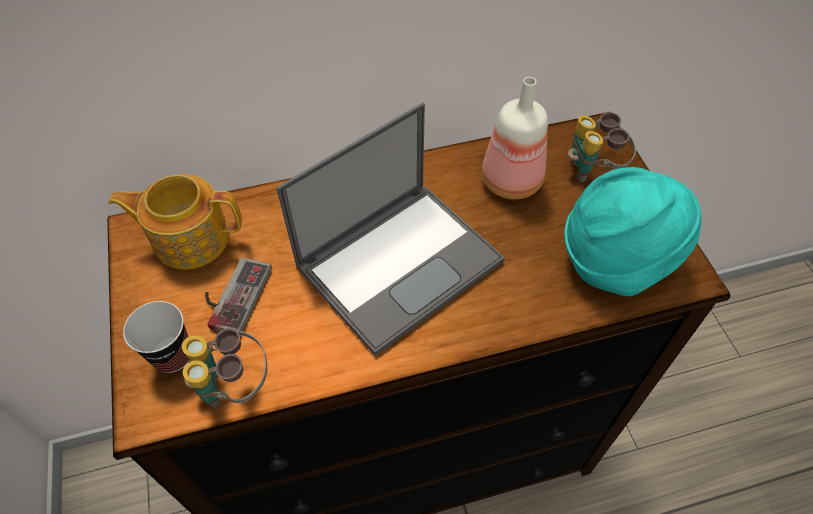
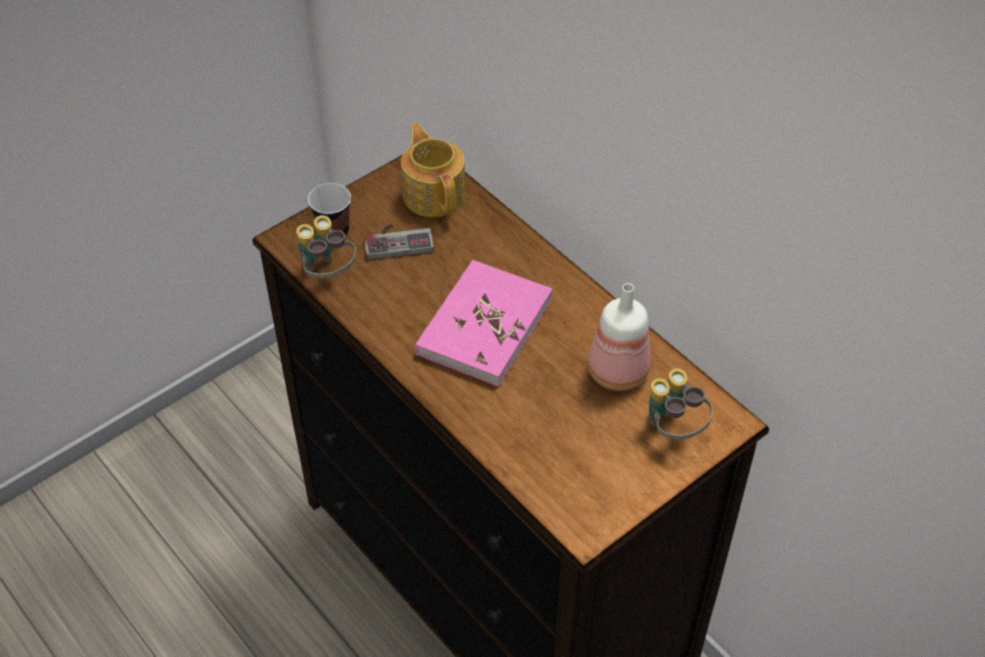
camera: 65 degrees right, 5 degrees down
(401, 262) = (484, 326): laptop -> pink book
(616, 260) = (571, 471): turquoise hat -> none

